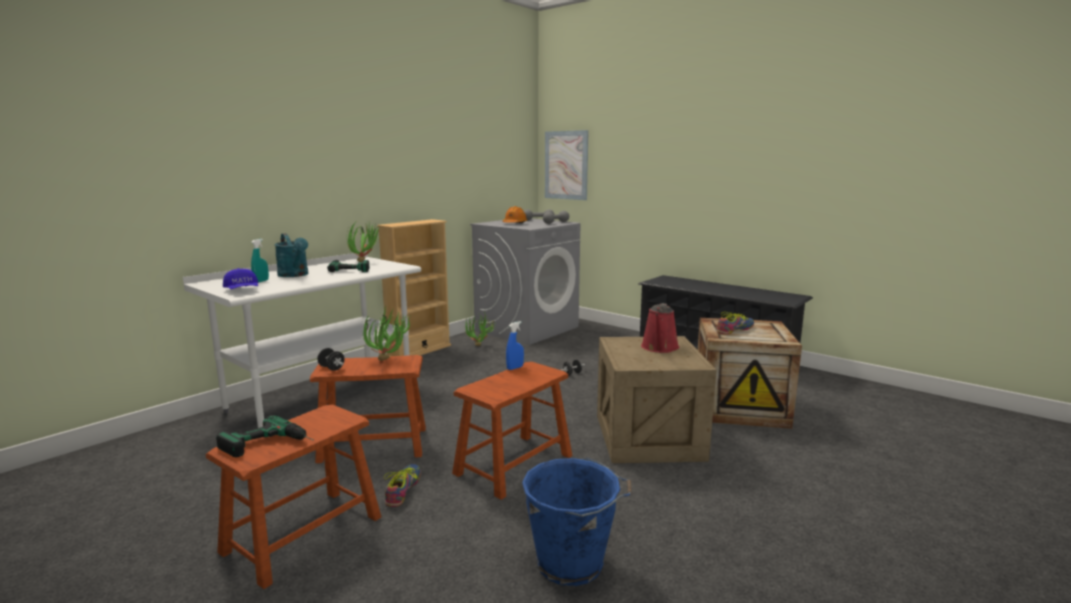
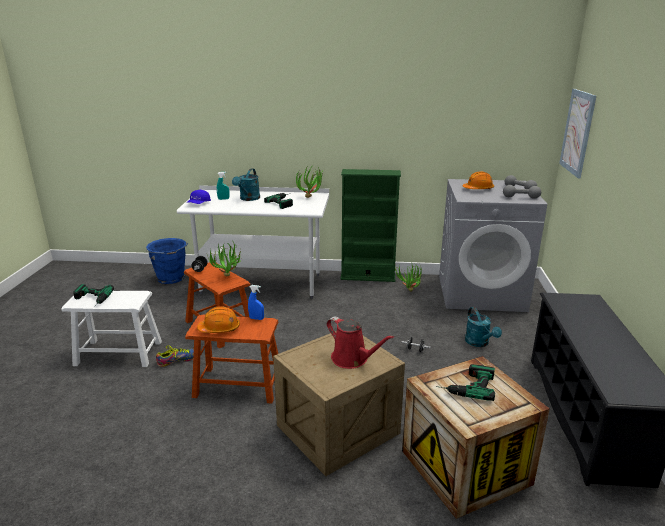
camera: 55 degrees right, 10 degrees up
(303, 534) = (118, 353): brown stool -> white stool
(419, 351) = (368, 276): beige bookcase -> green bookcase
(508, 387) = (219, 329): none -> orange hard hat
(573, 563) = (139, 453): blue bucket -> blue bucket (171, 278)
(595, 352) = (479, 343): none -> turquoise watering can
(659, 348) = (352, 359): red watering can -> red watering can turned 120 degrees counterclockwise
(734, 330) = (465, 385): shoe -> power drill

